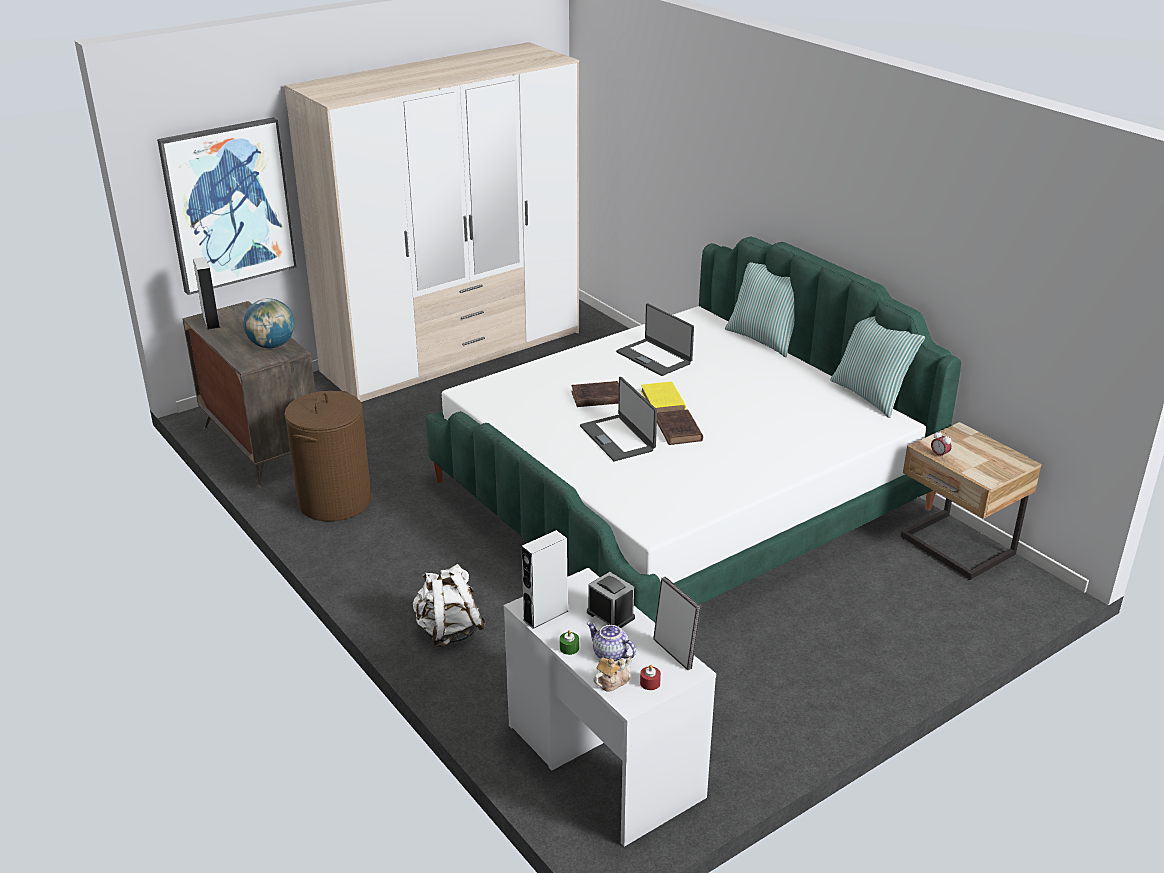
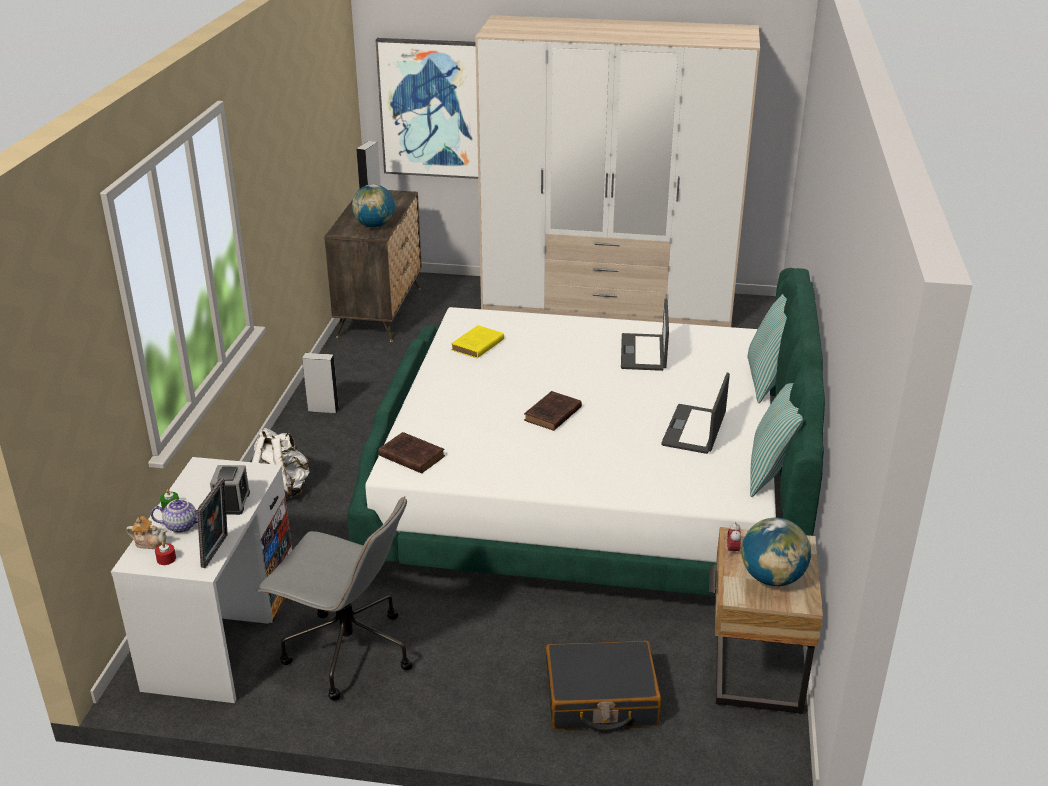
camera: 45 degrees right, 0 degrees up
(334, 501) = (361, 368): brown laundry basket -> none
(545, 615) = (199, 478): grey speaker -> grey speaker (323, 409)
(596, 398) = (540, 361): brown book -> brown book (410, 456)
(609, 654) = (182, 525): teapot -> teapot turned 90 degrees clockwise
(618, 438) = (498, 397): laptop -> laptop (695, 430)
(663, 402) = (583, 388): yellow book -> yellow book (476, 345)
(717, 707) = (347, 652): none -> grey office chair
(911, 621) = (600, 699): none -> black suitcase
(984, 458) = (772, 578): none -> globe

